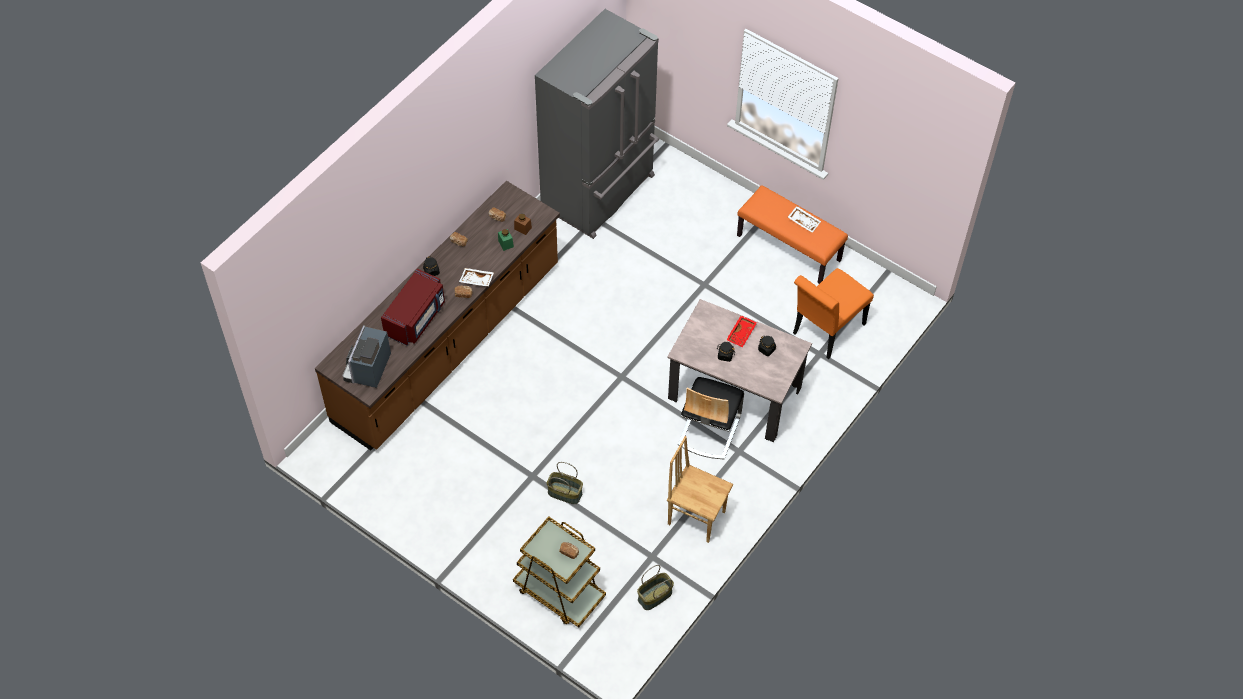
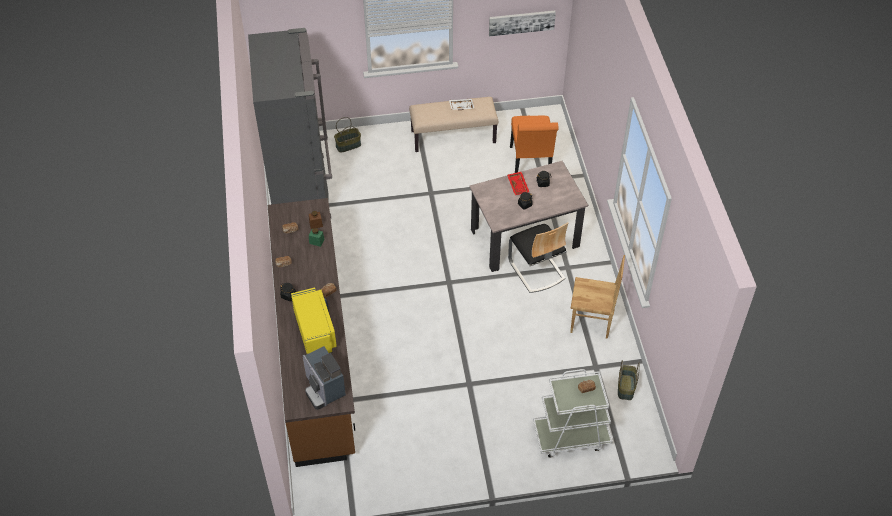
camera: 45 degrees left, 5 degrees down
(416, 318) = (315, 331): red microwave -> yellow microwave
(476, 280) = (326, 277): white tray -> none
(559, 592) = (571, 436): brown cart -> white cart
(565, 493) = (501, 376): basket -> basket (348, 145)
(696, 517) = (591, 323): brown chair -> brown chair turned 150 degrees counterclockwise
(789, 247) = (453, 136): orange bench -> beige bench
(902, 176) = (521, 22): none -> picture

